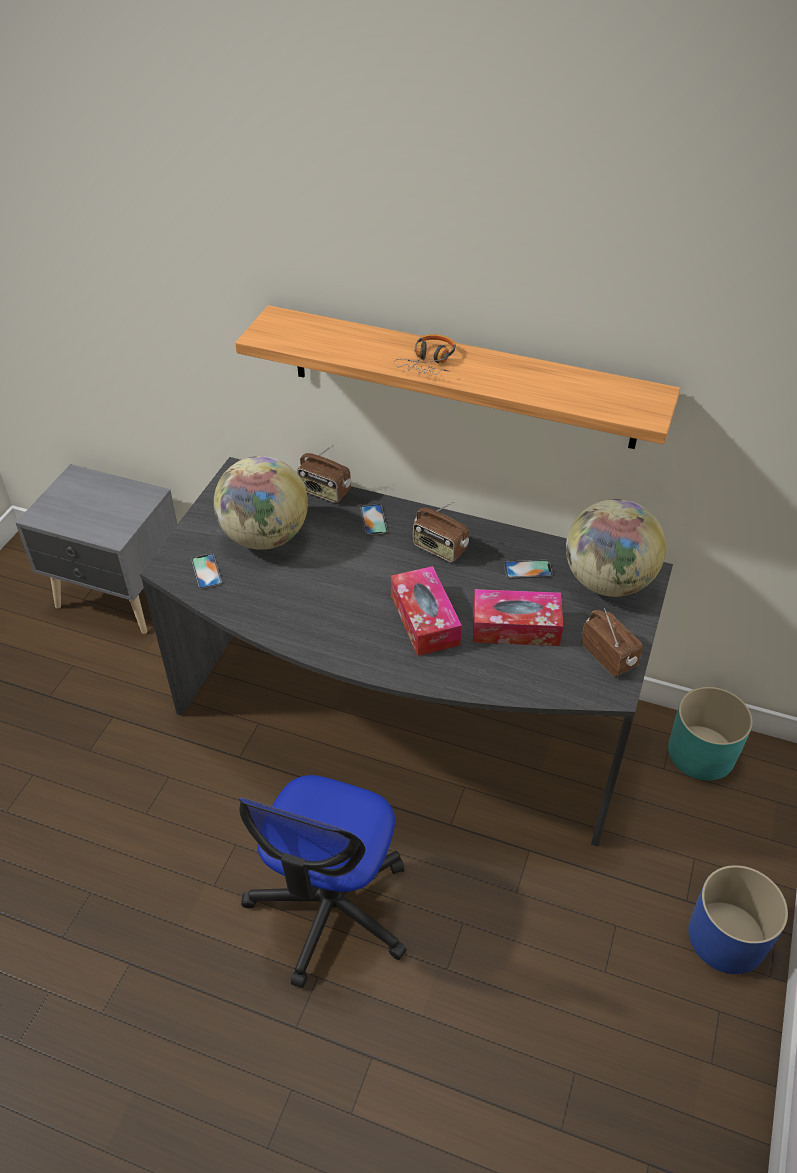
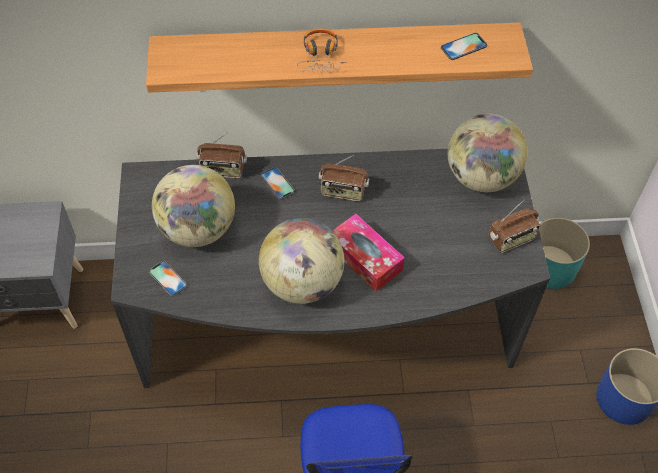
camera: 25 degrees left, 10 degrees up
(342, 620) = (302, 283): none -> globe
(515, 627) = (434, 240): tissue box -> none
(528, 570) = (418, 187): phone -> phone (463, 47)
(609, 656) = (511, 239): radio -> radio turned 120 degrees clockwise

